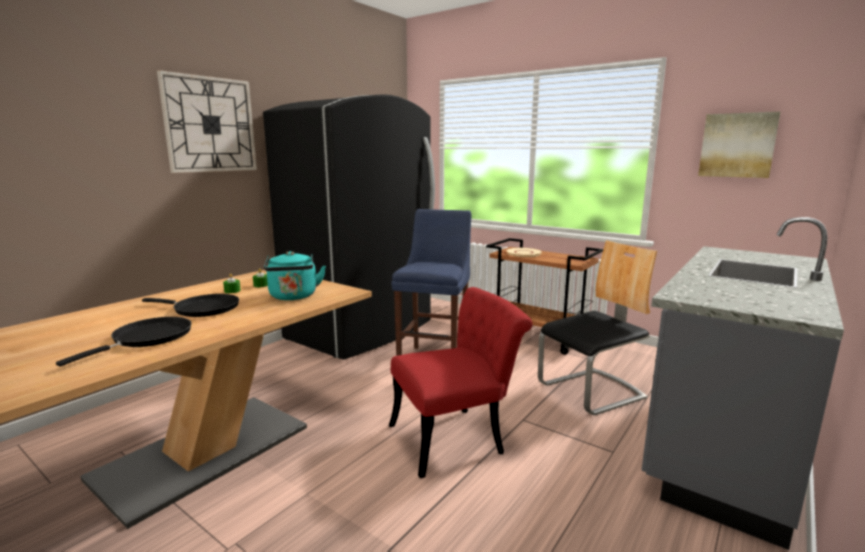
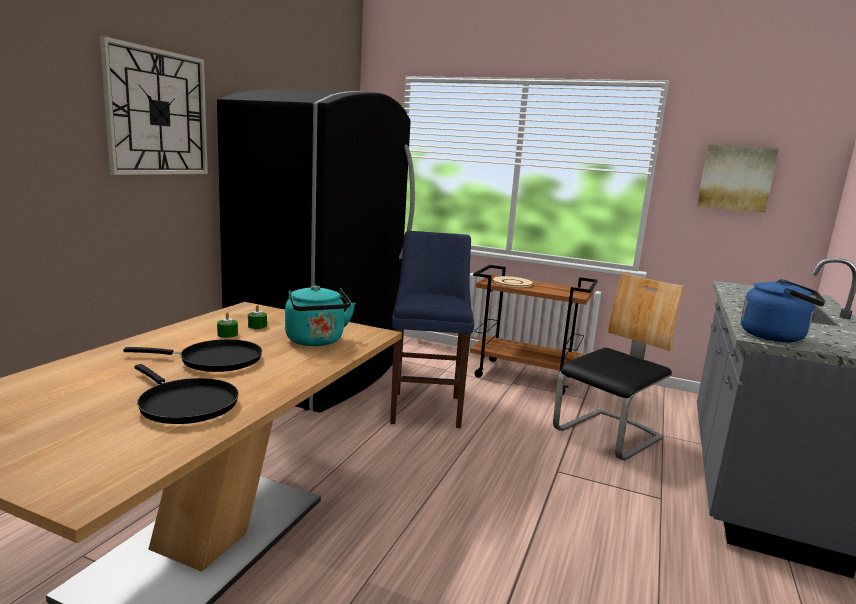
camera: 15 degrees left, 0 degrees up
(148, 338) = (185, 404): black frying pan -> black frying pan turned 120 degrees clockwise
(457, 437) = (499, 496): red chair -> none
(702, 295) = (776, 336): none -> blue kettle

